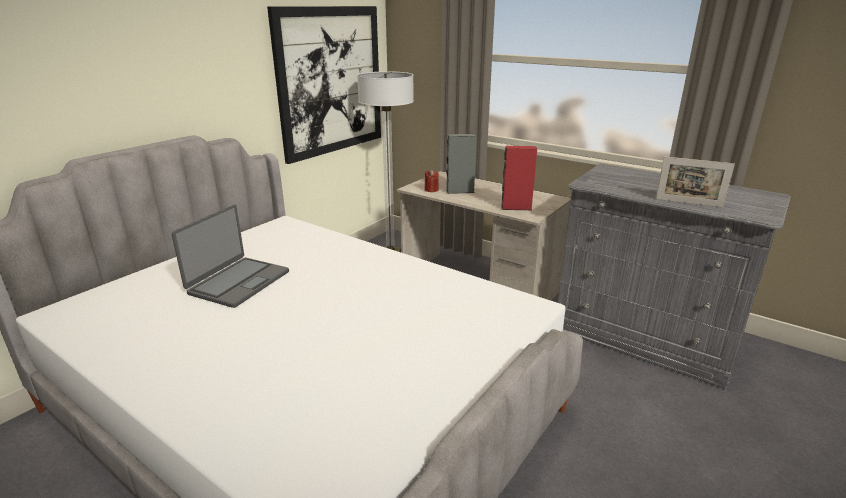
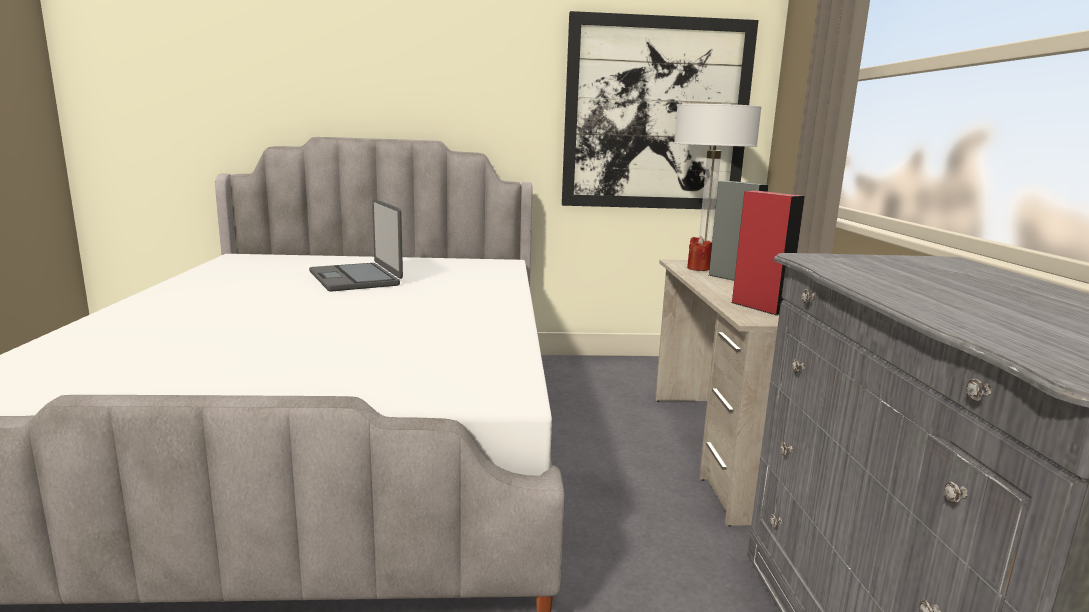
camera: 50 degrees right, 10 degrees down
(238, 282) = (356, 278): laptop -> laptop turned 75 degrees clockwise
(688, 203) = (942, 311): picture frame -> none

